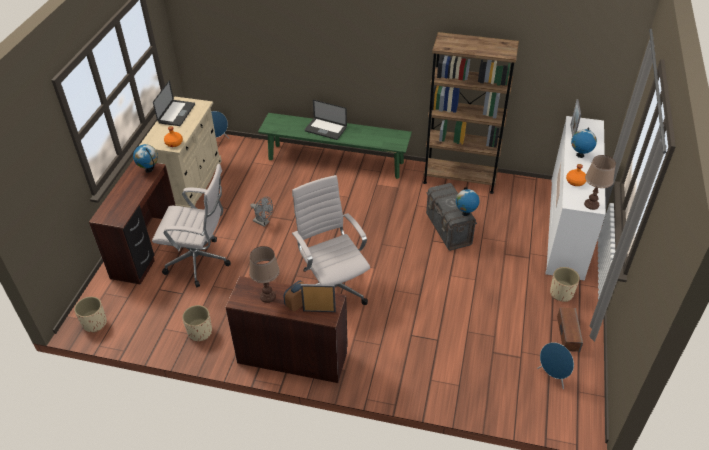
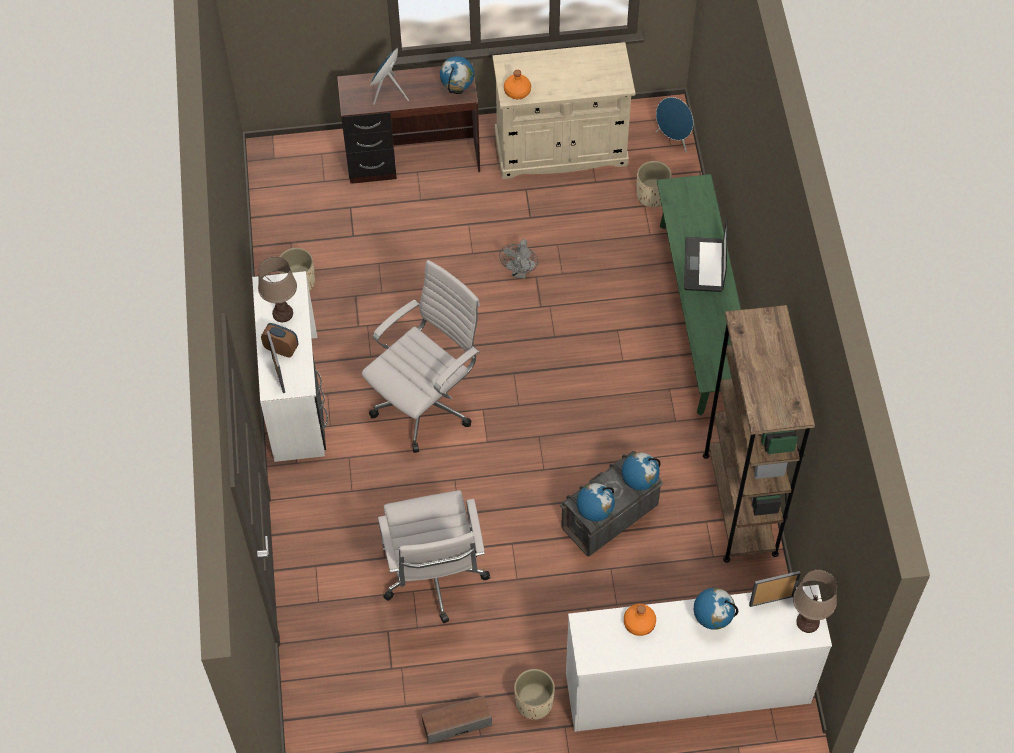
camera: 70 degrees right, 15 degrees up
(94, 323) = (272, 168): beige planter -> beige planter (652, 195)
(176, 114) = (584, 64): laptop -> none
(200, 262) = (413, 231): white office chair -> white office chair (435, 579)
(292, 356) = (297, 397): brown desk -> white desk
(452, 191) = (639, 484): none -> globe
(552, 376) = (371, 714): blue speaker -> blue speaker (388, 92)
(591, 204) = (592, 653): brown table lamp -> brown table lamp (808, 622)

